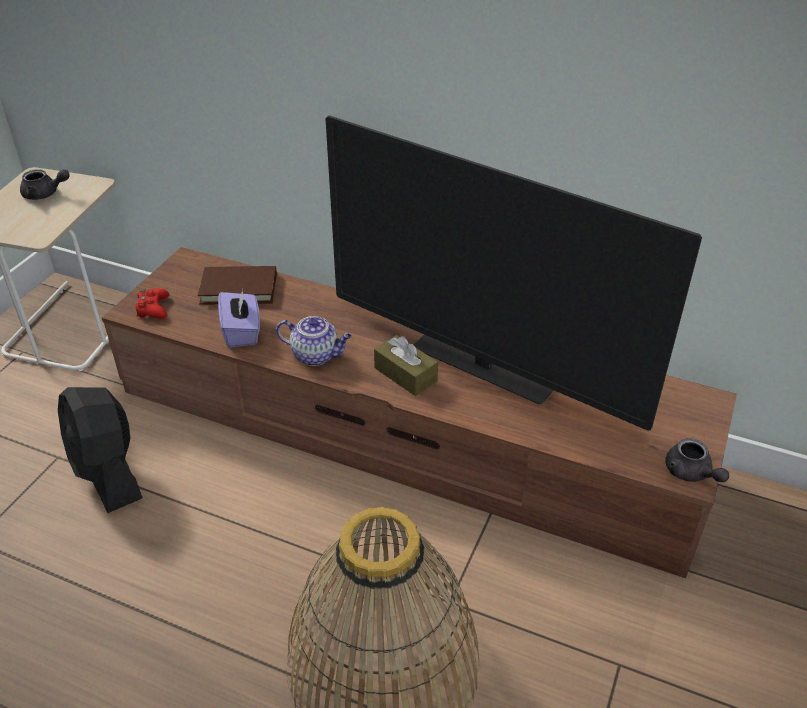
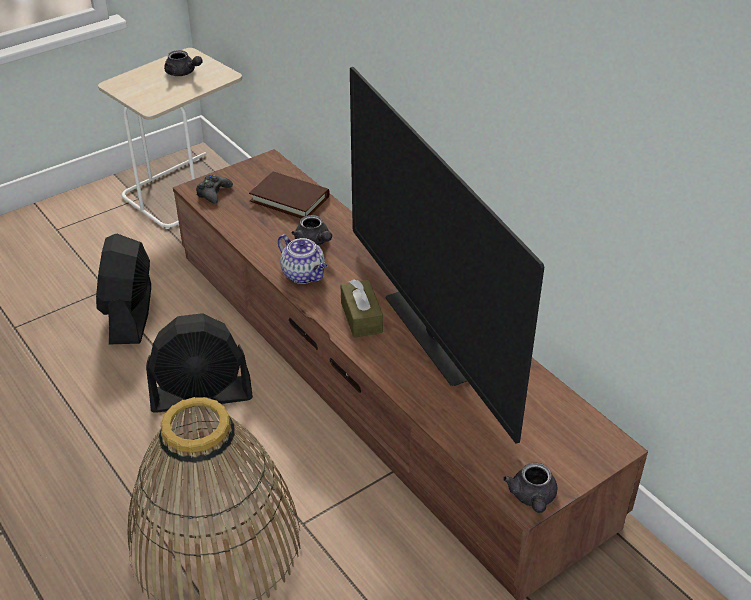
camera: 30 degrees right, 0 degrees up
(153, 309) = (213, 193): red game controller -> black game controller
(242, 332) = (263, 235): purple tissue box -> none
(251, 522) = (202, 395): none -> black fan
(298, 321) = (314, 242): none -> grey teapot

